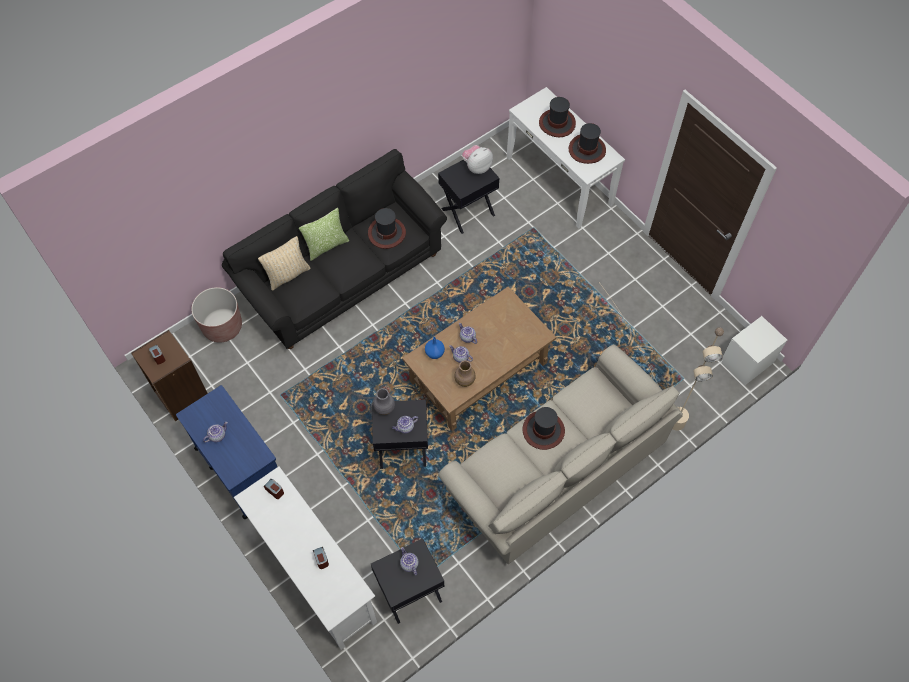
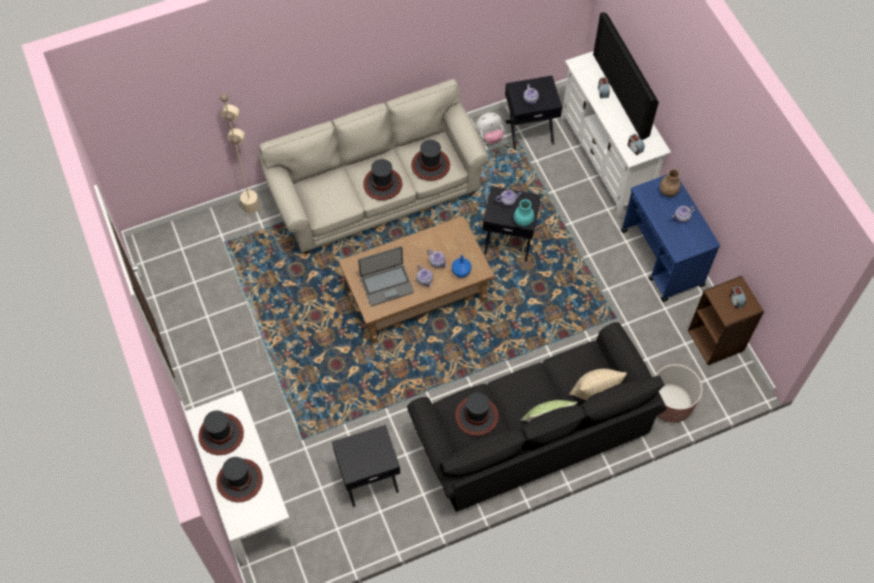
camera: 165 degrees left, 0 degrees up
(296, 561) = (623, 94): none -> television
(385, 408) = (523, 221): grey vase -> turquoise vase
(464, 380) = (440, 240): brown vase -> brown vase (668, 192)
(477, 167) = (352, 462): plush toy -> plush toy (489, 136)
(500, 463) = (430, 165): none -> hat
(502, 324) = (386, 284): none -> laptop
(747, 362) = (156, 242): white nightstand -> none

